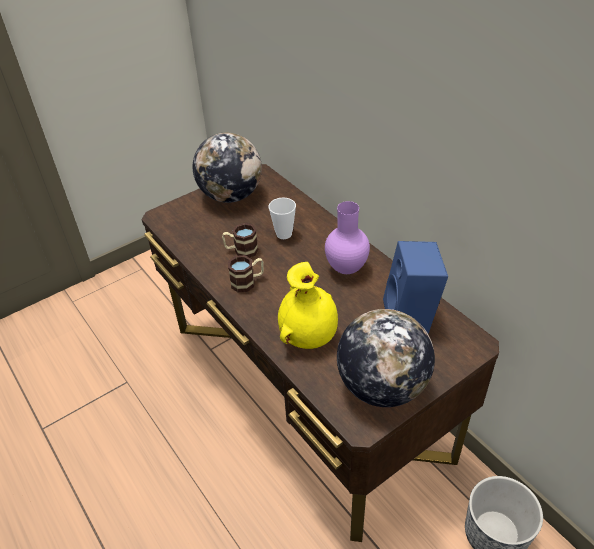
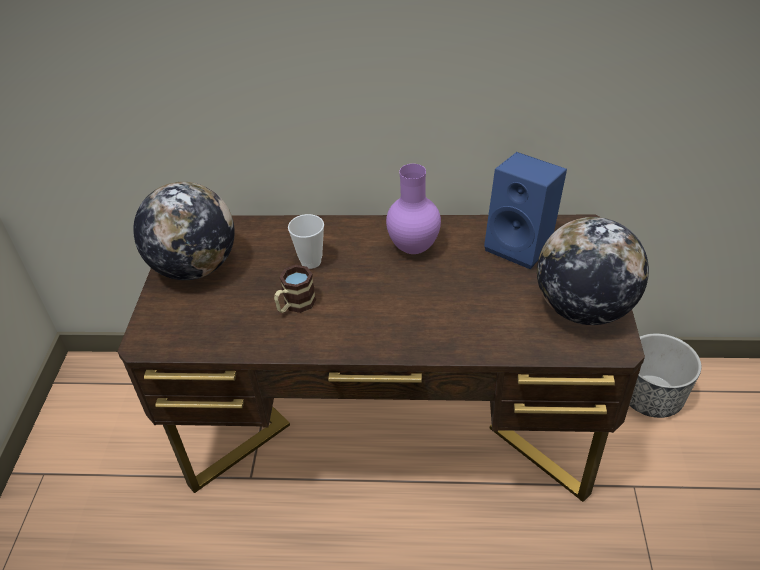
camera: 50 degrees left, 0 degrees up
(248, 282) = (349, 325): mug -> none
(309, 336) = (475, 322): yellow vase -> none

